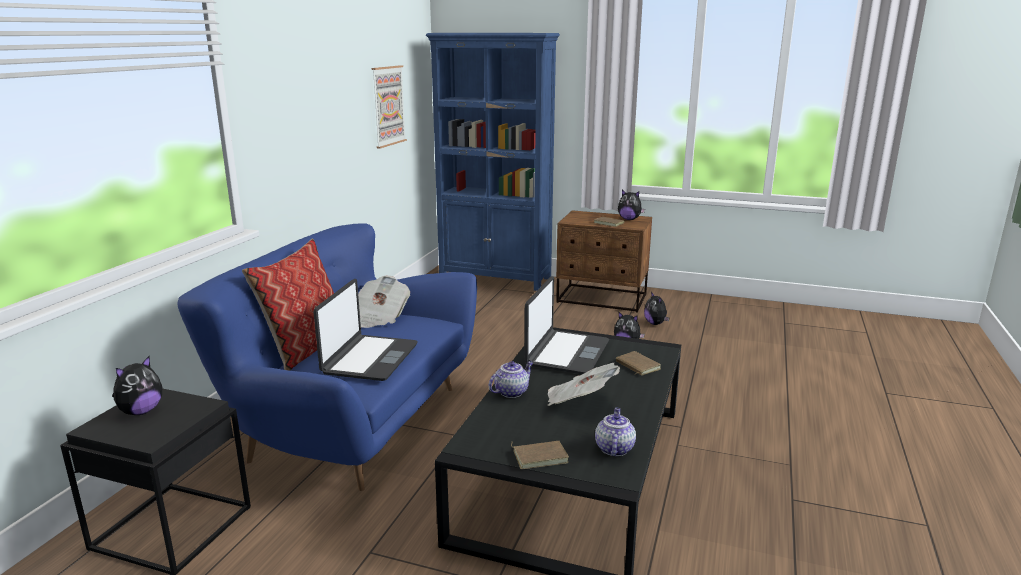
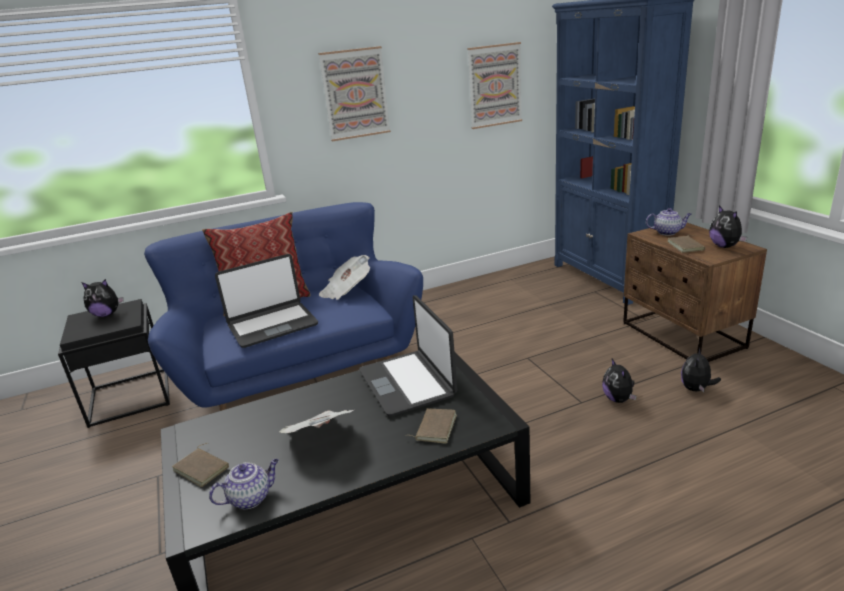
camera: 50 degrees right, 5 degrees up
(302, 110) = (355, 94): none -> picture
(511, 392) = (301, 399): teapot -> teapot (667, 232)
(566, 353) = (408, 383): laptop -> laptop turned 90 degrees clockwise

